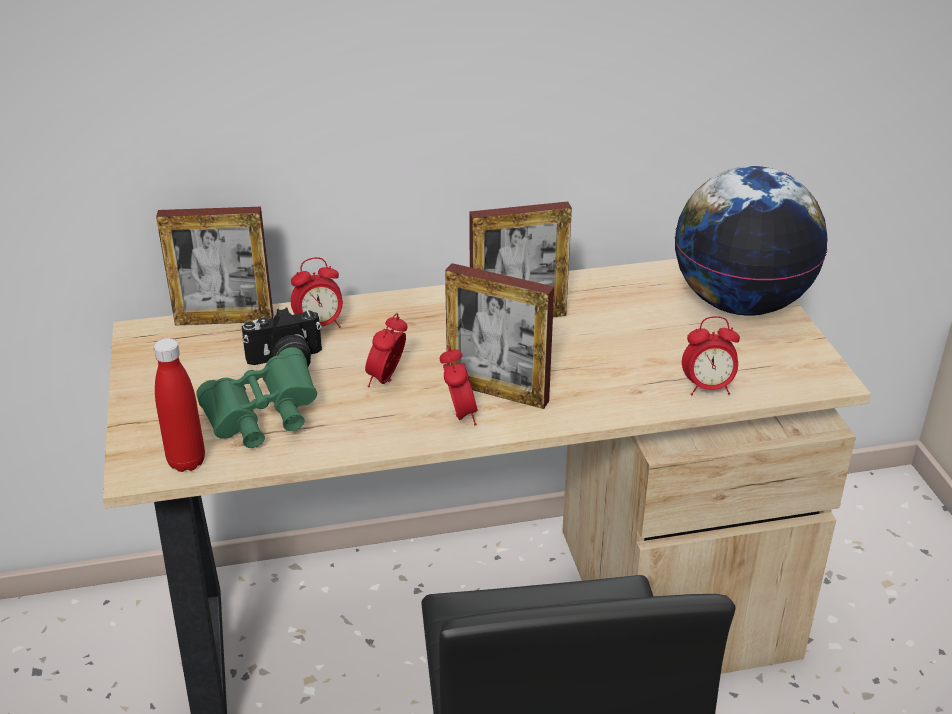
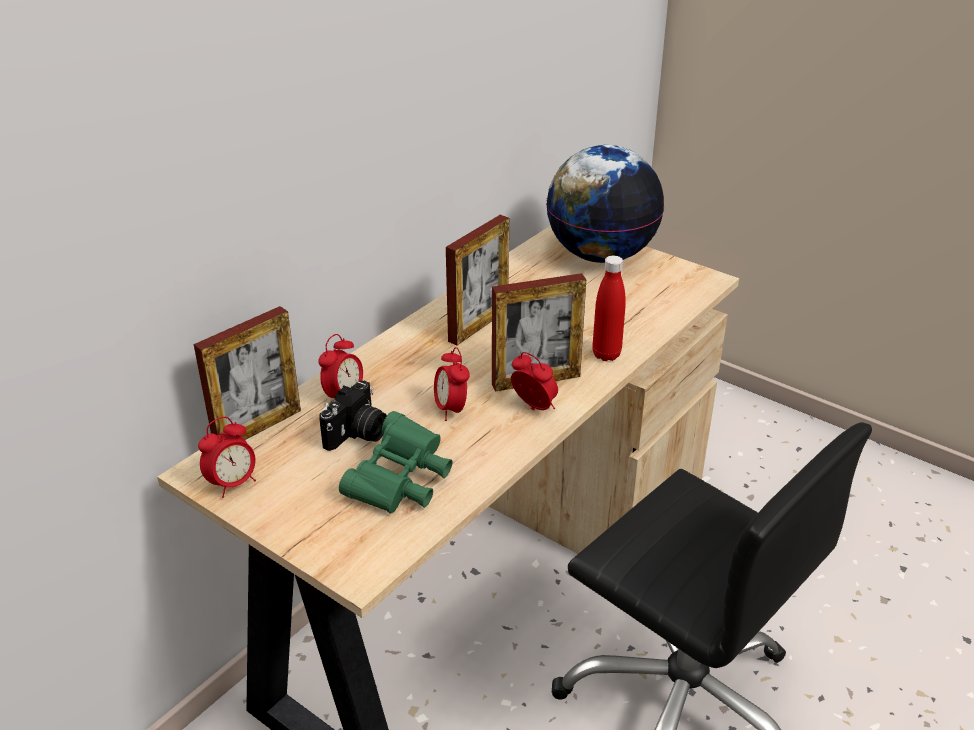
camera: 40 degrees left, 0 degrees up
(186, 462) = (389, 544): red bottle -> red bottle (606, 354)
(707, 388) = (654, 316): alarm clock -> alarm clock (233, 484)

